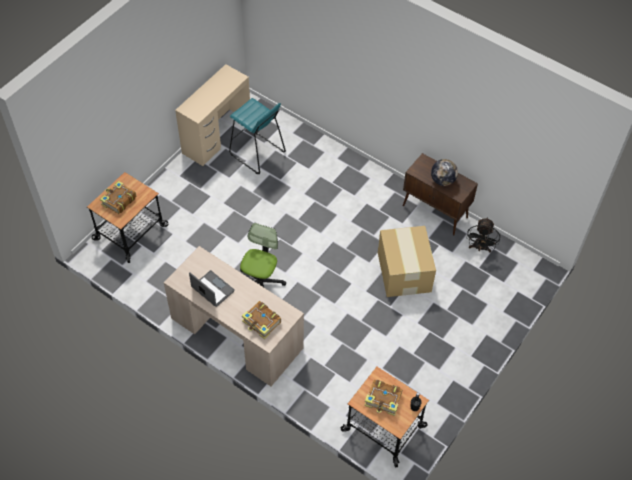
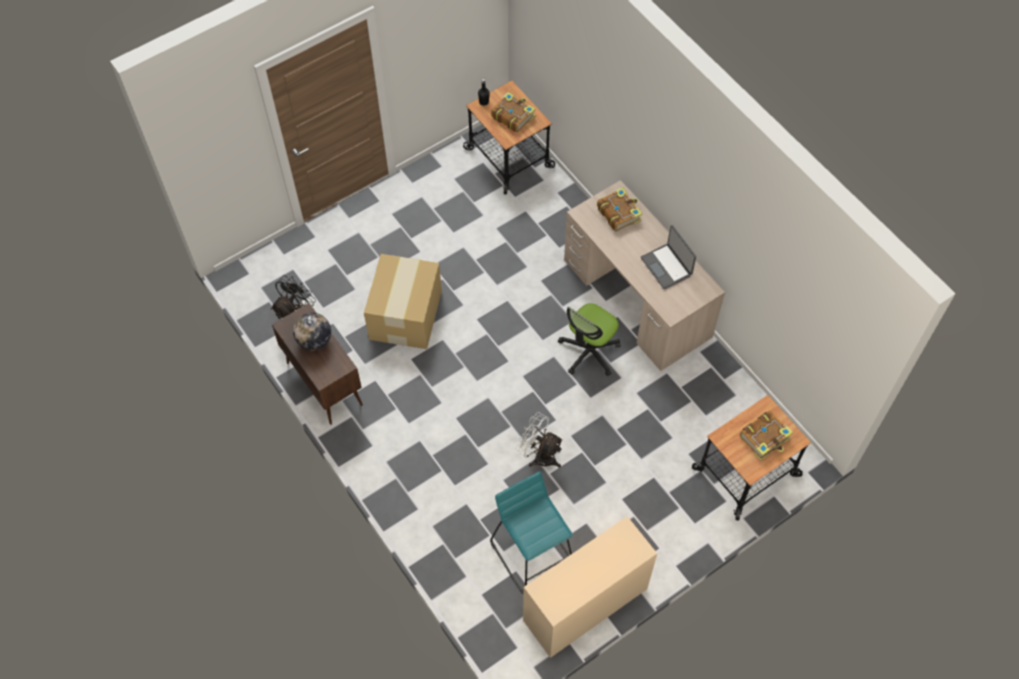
camera: 160 degrees left, 5 degrees up
(272, 207) = (539, 455): none -> white fan

